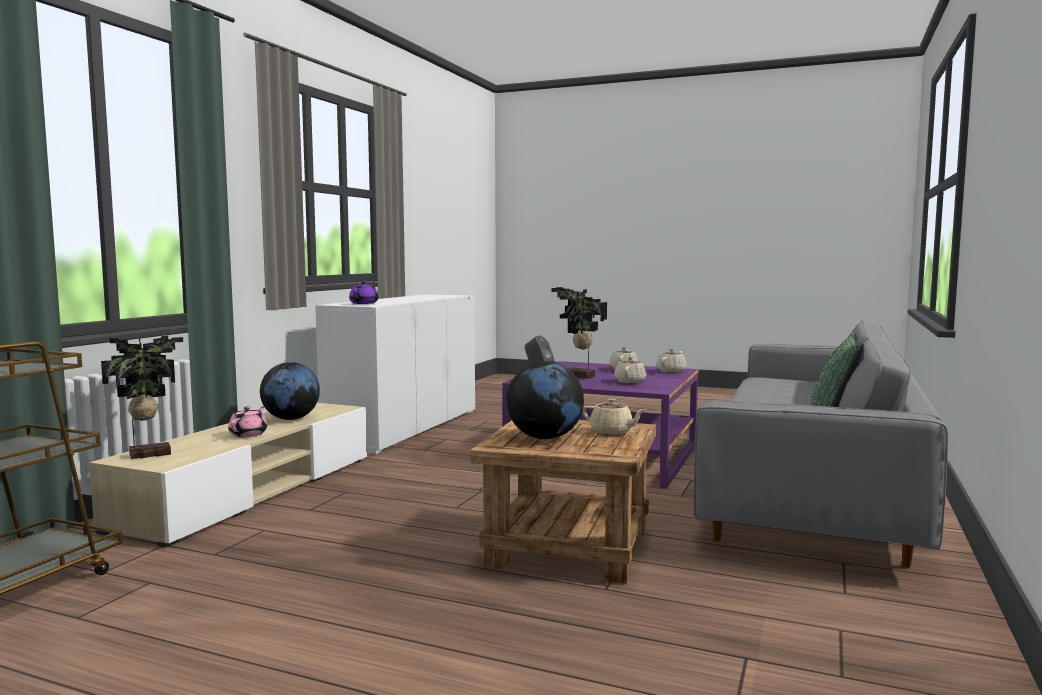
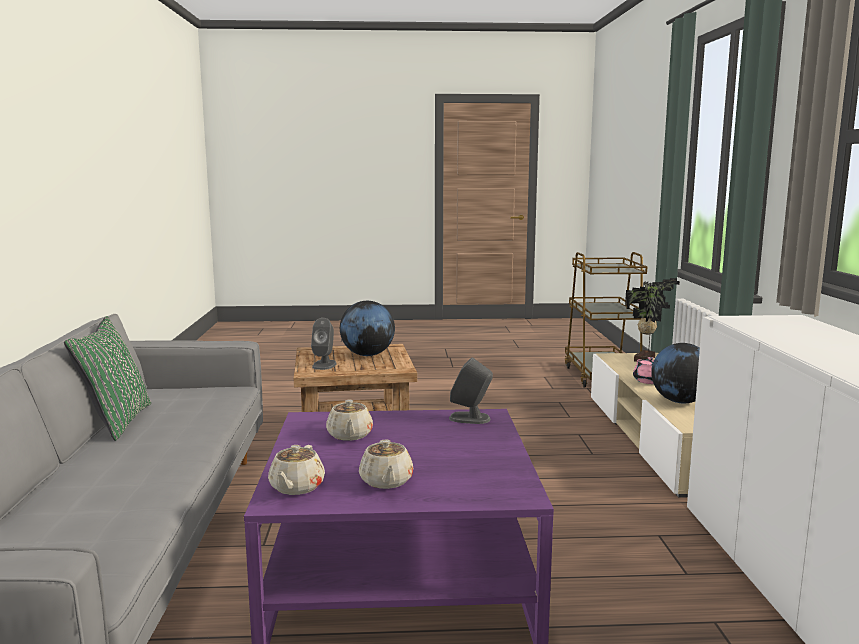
camera: 155 degrees right, 5 degrees up
(364, 303) = (779, 325): purple teapot -> none
(579, 376) = (433, 439): potted plant -> none
(612, 432) = (324, 365): beige teapot -> grey speaker

